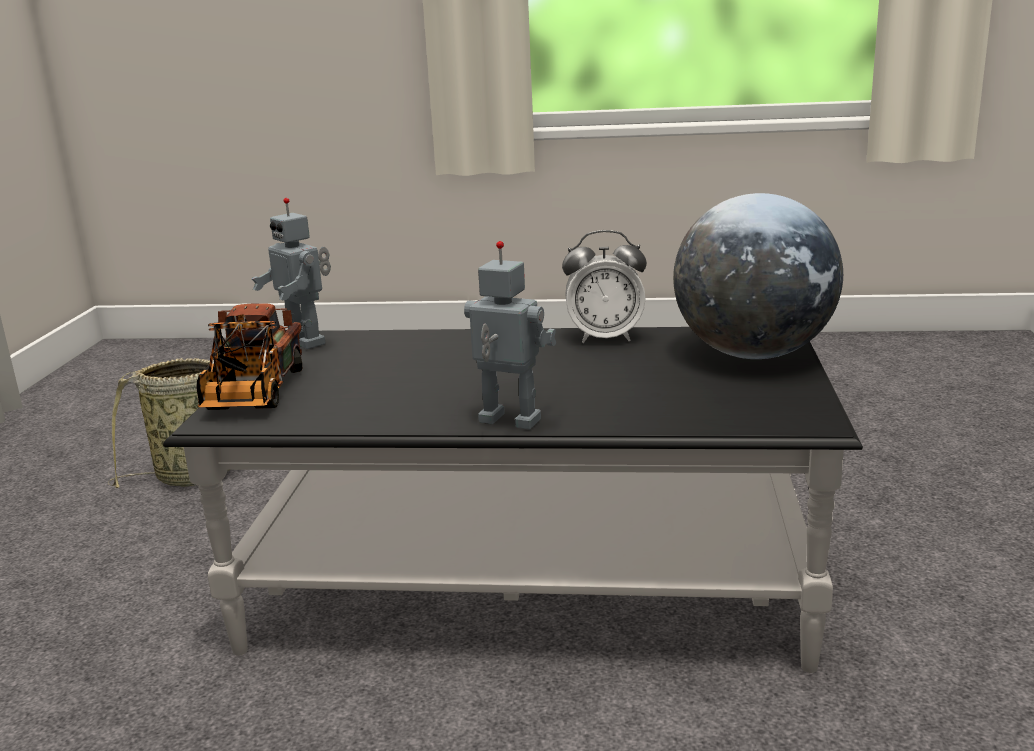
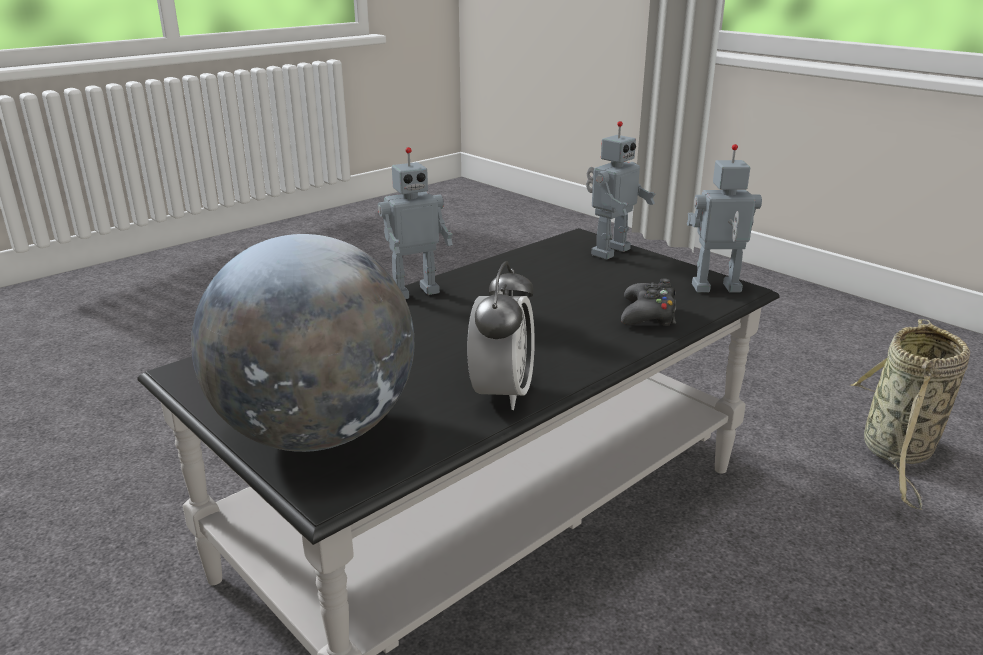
camera: 130 degrees right, 5 degrees up
(252, 395) = (608, 251): toy truck -> toy robot
(401, 343) = (648, 315): none -> black game controller
(605, 338) = (502, 393): alarm clock -> alarm clock turned 150 degrees clockwise

